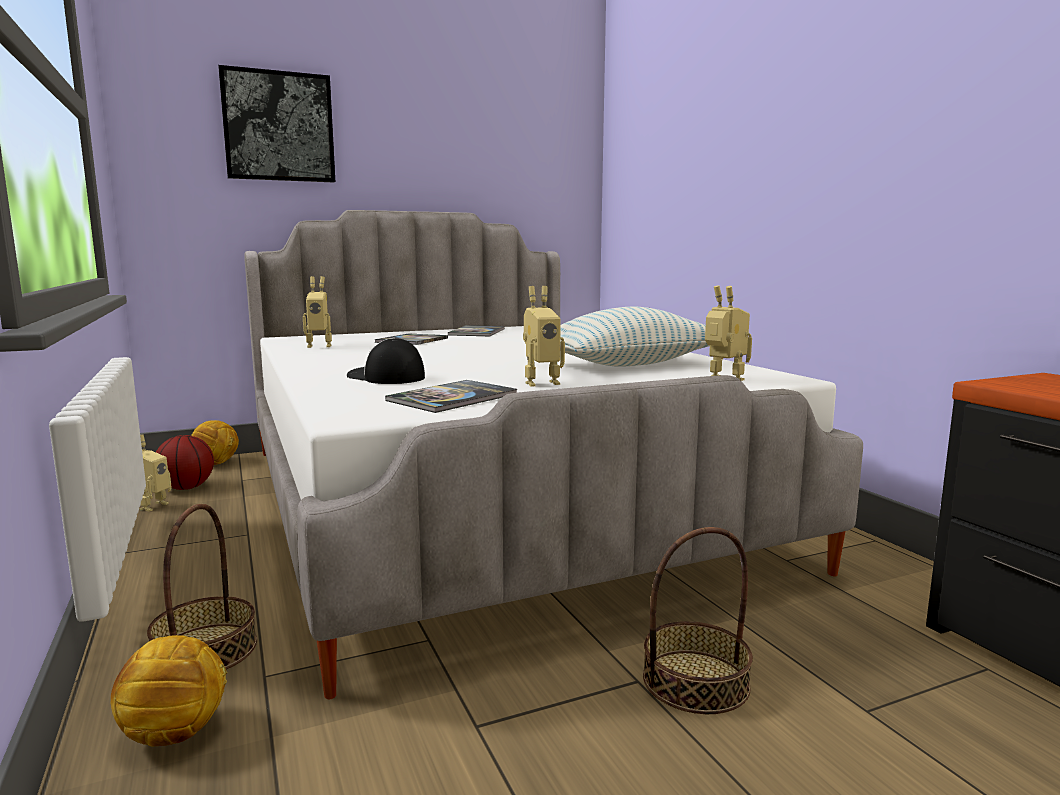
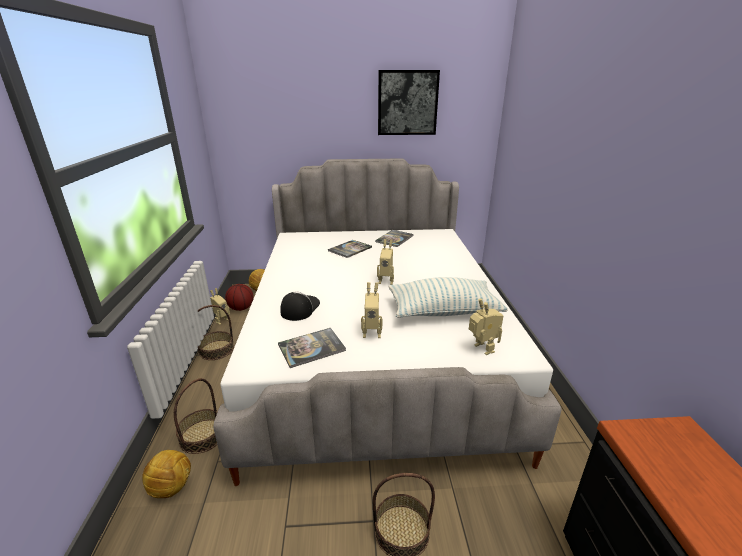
camera: 20 degrees right, 15 degrees up
(164, 541) = (216, 350): none -> basket
(278, 127) = (291, 110): picture -> picture (407, 103)
(320, 346) = (298, 251): toy robot -> toy robot (386, 281)
(385, 377) = (300, 308): cap -> cap turned 45 degrees clockwise

